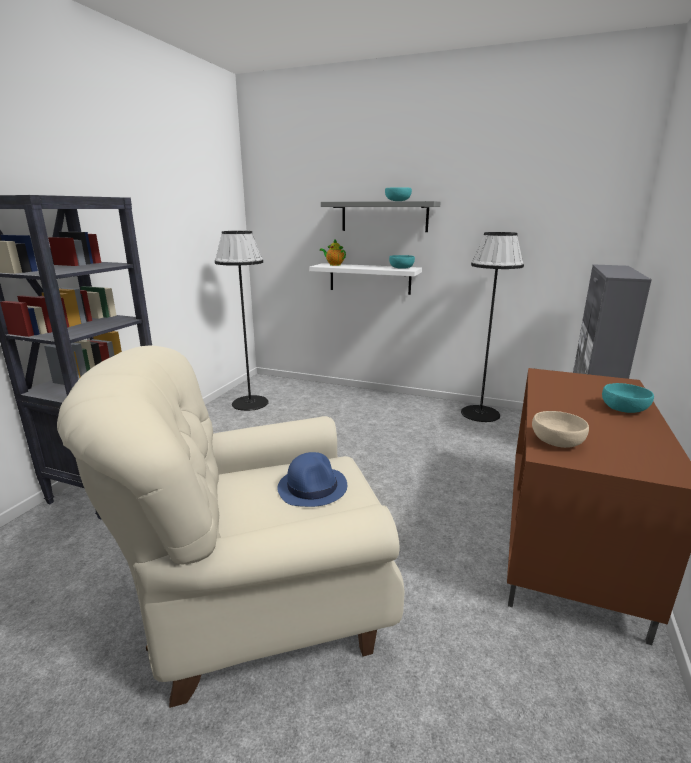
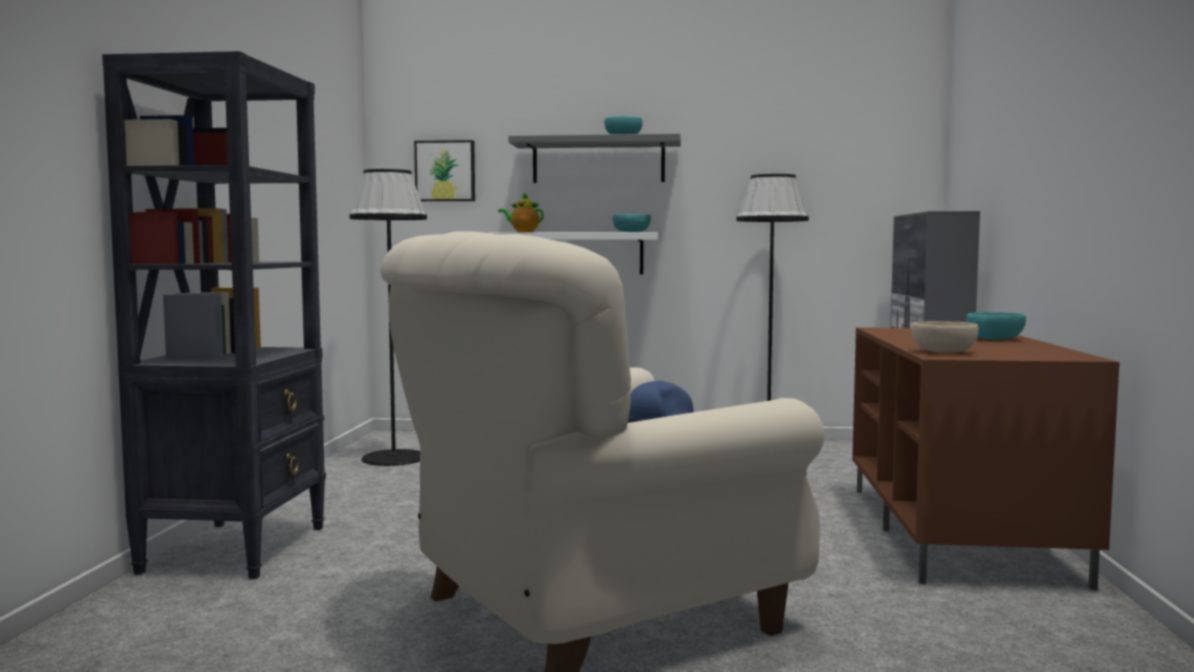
camera: 15 degrees left, 15 degrees down
(290, 221) = (445, 171): none -> picture

